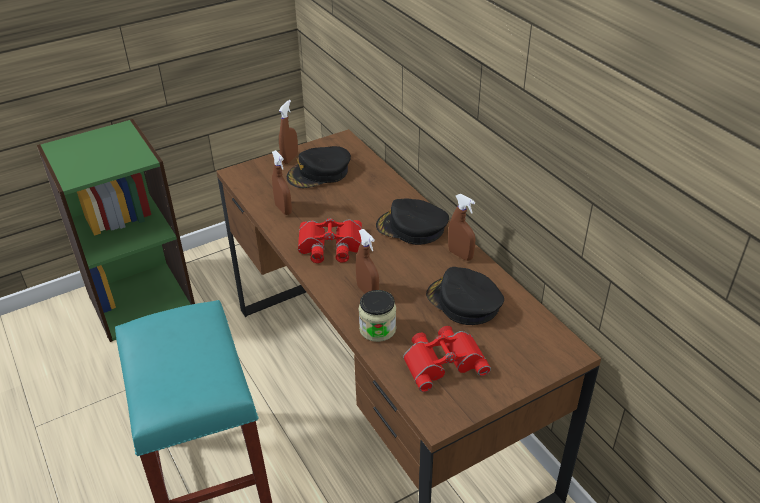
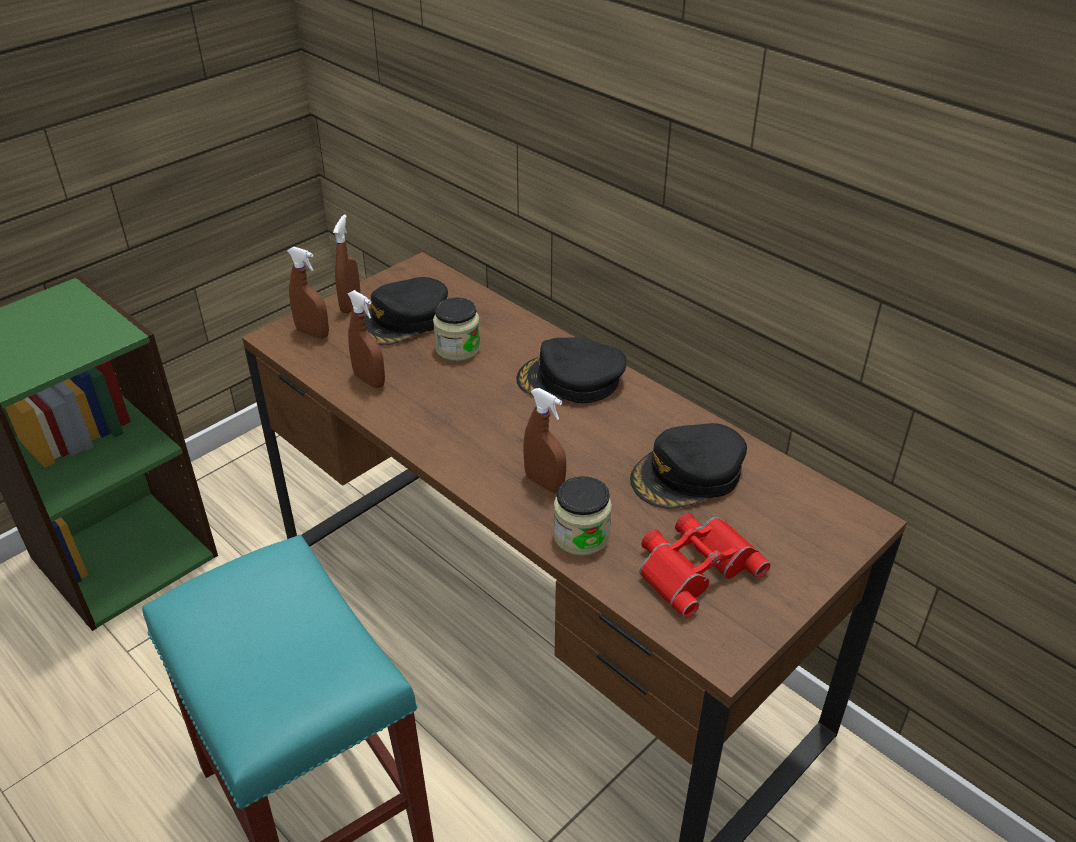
camera: 15 degrees left, 0 degrees up
(330, 246) = (462, 425): red binoculars -> none
(346, 196) = (458, 348): none -> jar
(460, 255) = (655, 408): brown spray bottle -> brown spray bottle (313, 333)
(463, 302) = (688, 475): black cap -> black cap turned 60 degrees counterclockwise

